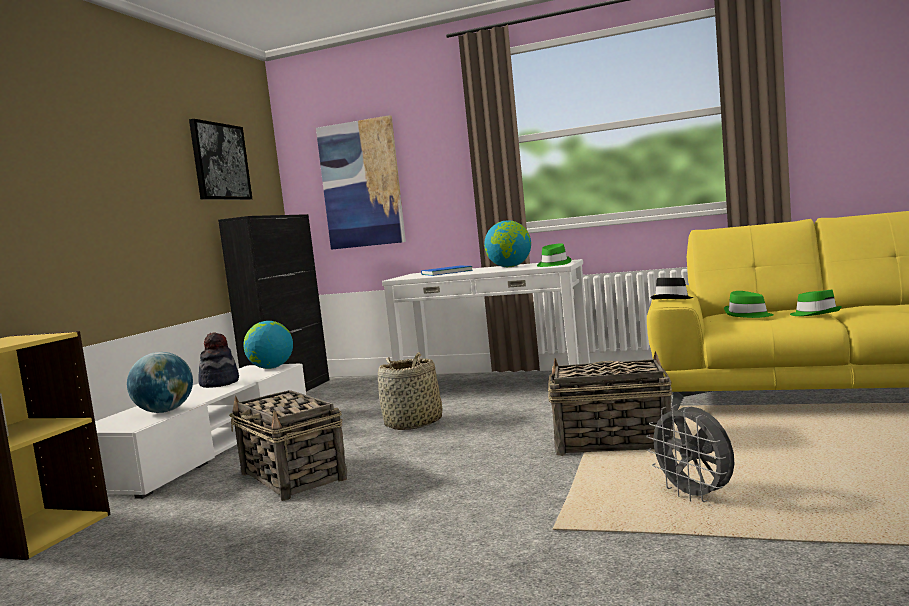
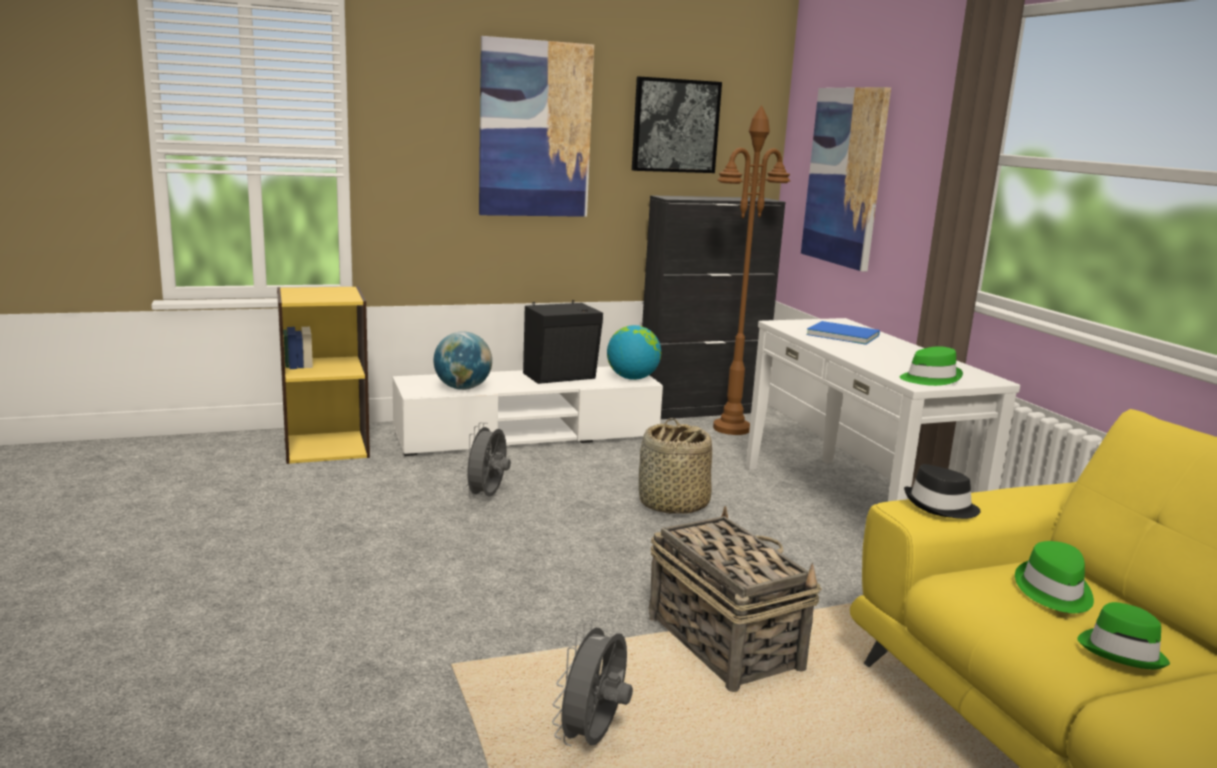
camera: 50 degrees right, 10 degrees up
(127, 163) = (535, 130): none -> picture
(219, 383) = (561, 377): hat -> black speaker
(293, 477) = (487, 497): basket -> grey fan
(335, 391) = (731, 428): none -> brown floor lamp
(509, 267) = (902, 358): globe -> none

